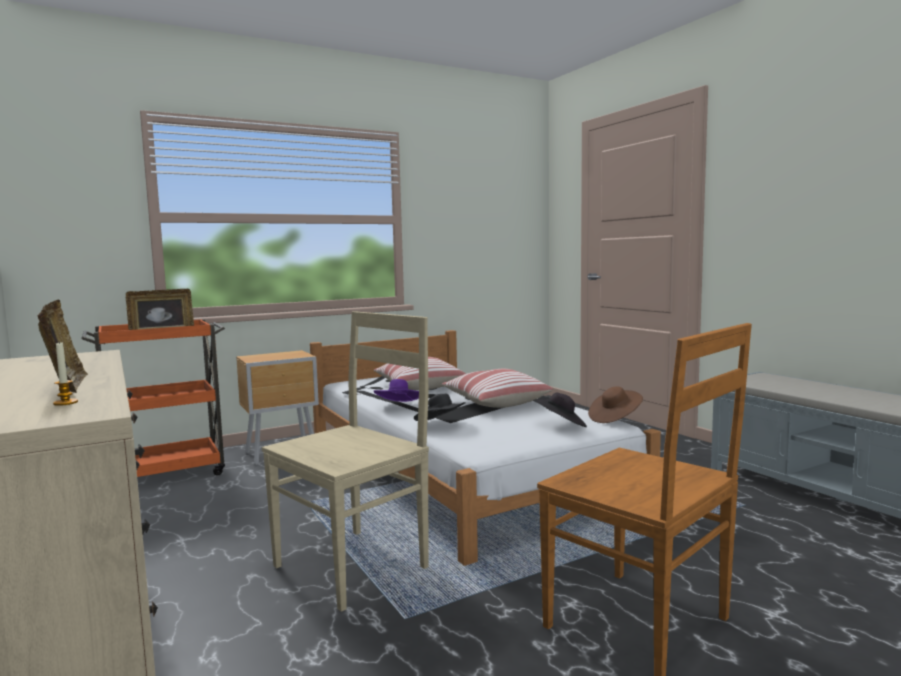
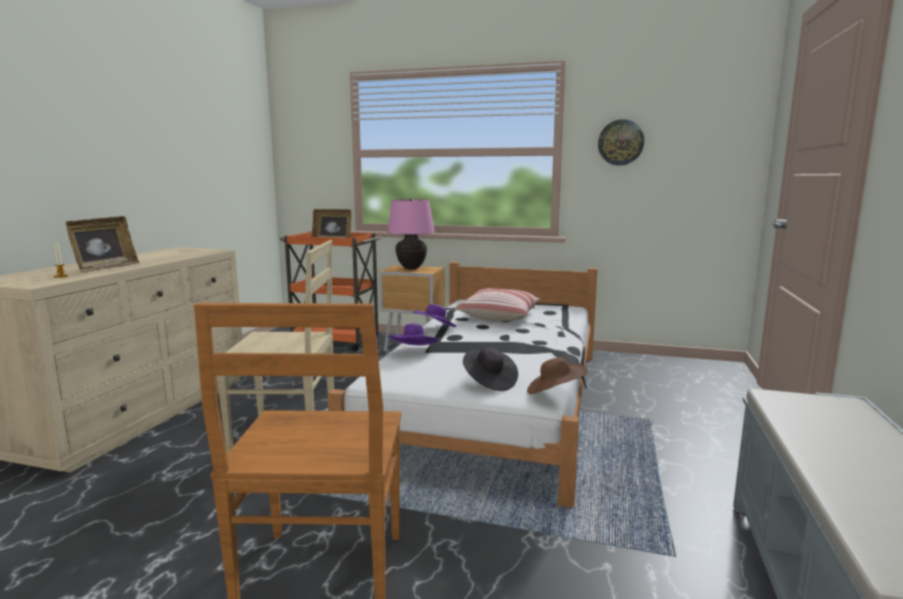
camera: 45 degrees right, 5 degrees up
(272, 355) = (411, 268): none -> pink table lamp
(441, 425) = (413, 351): black hat -> purple hat
(449, 213) = (620, 142): none -> wall clock
(495, 402) = (508, 346): pillow -> none

